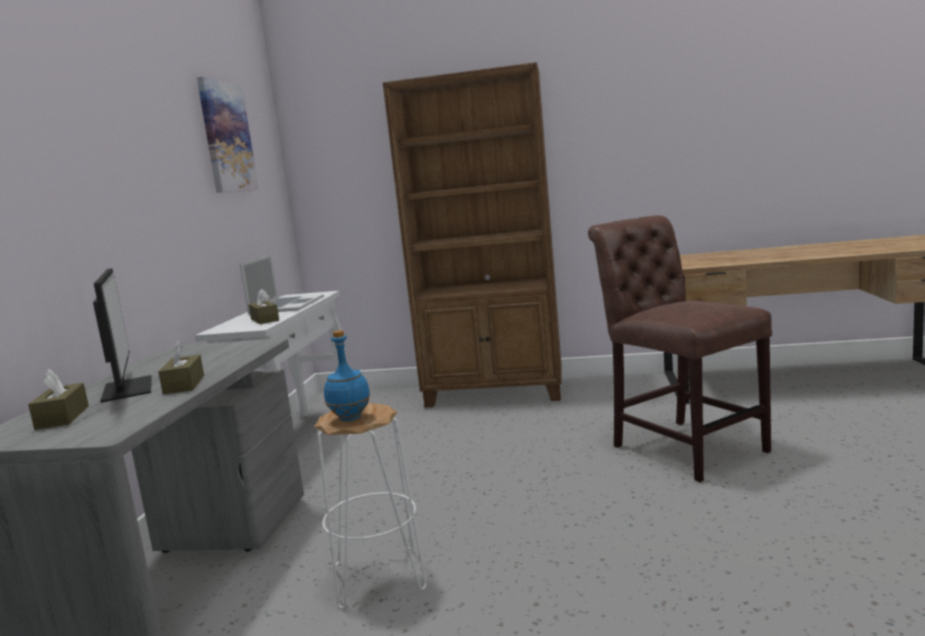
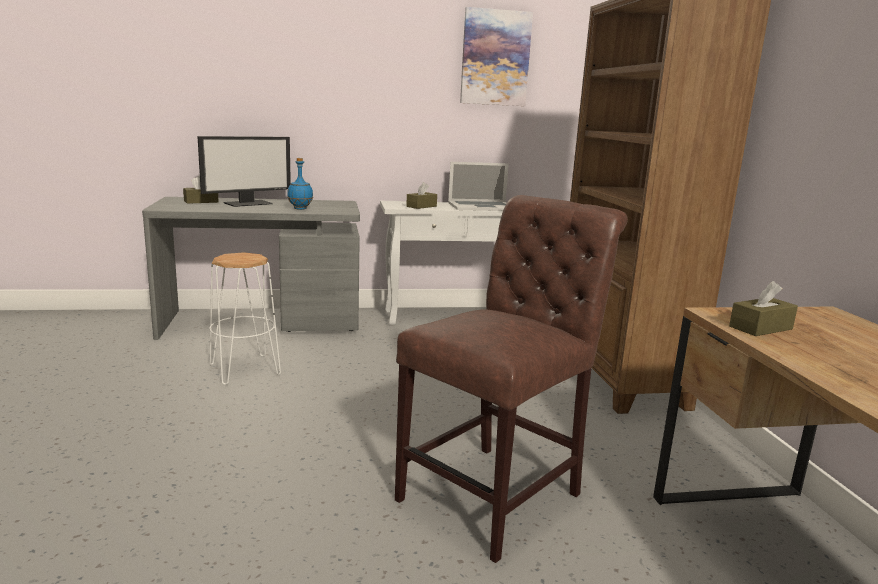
camera: 70 degrees right, 5 degrees up
(184, 385) = (245, 209): brown tissue box -> brown tissue box (760, 328)
(349, 418) = (232, 257): blue bottle -> blue bottle (300, 209)

